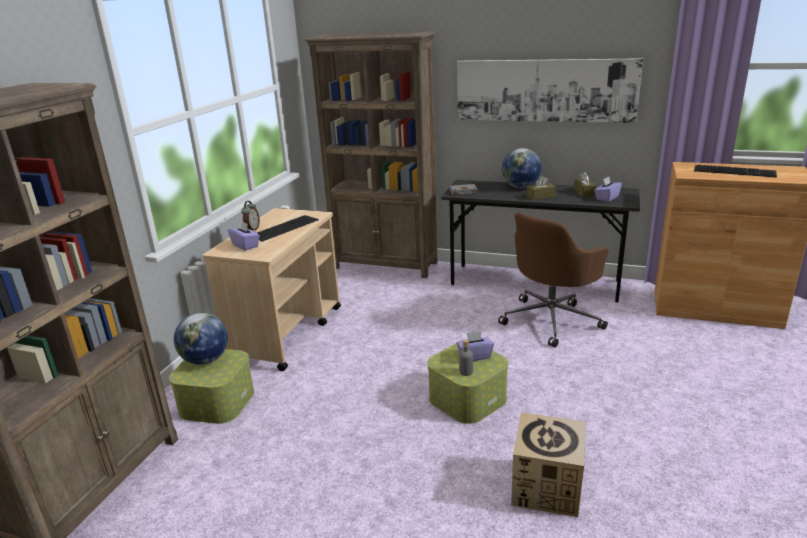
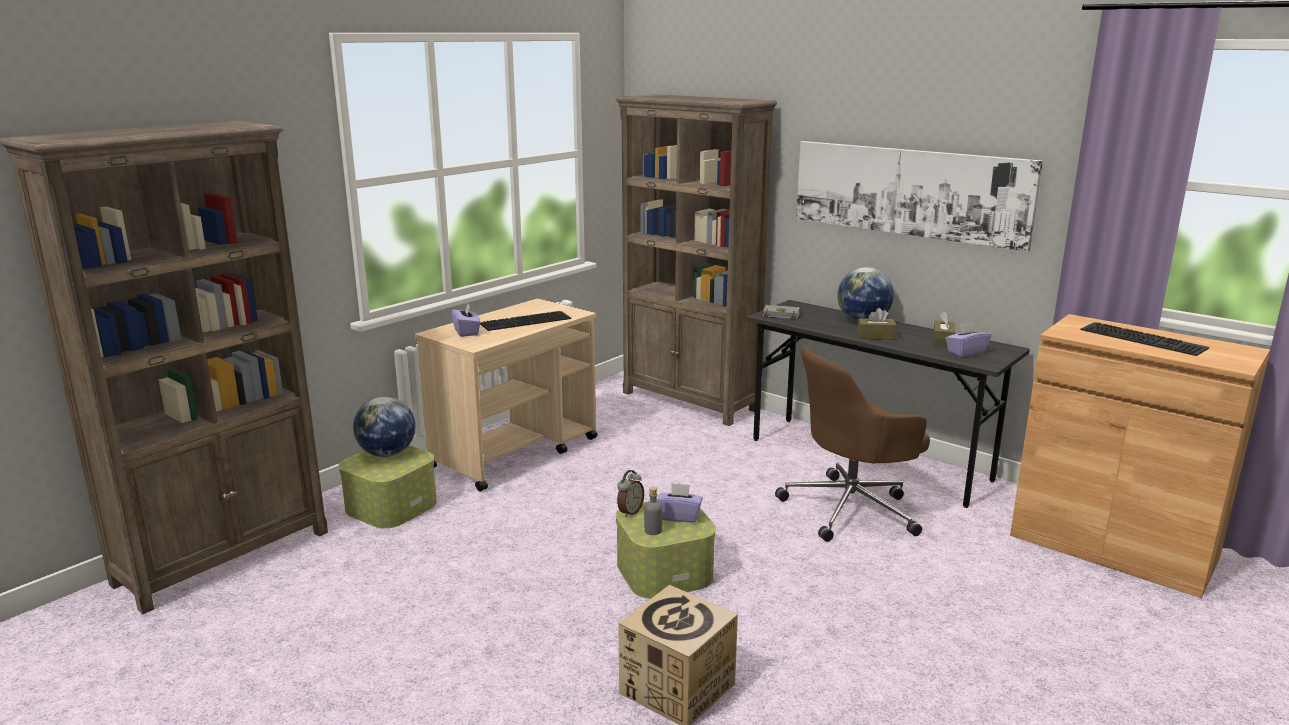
camera: 20 degrees right, 5 degrees down
(252, 229) = (490, 317): alarm clock -> alarm clock (630, 512)

